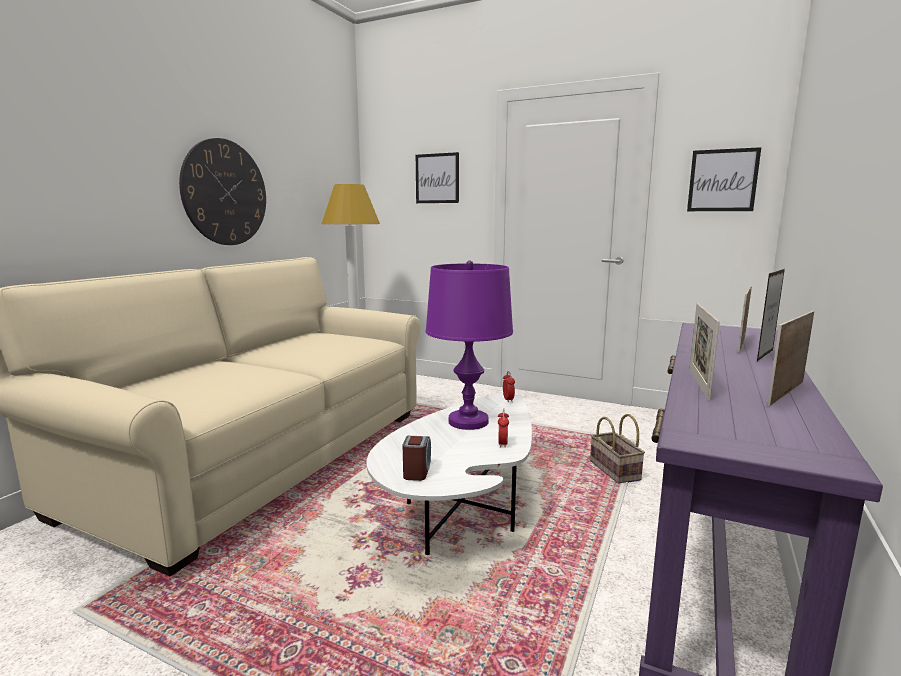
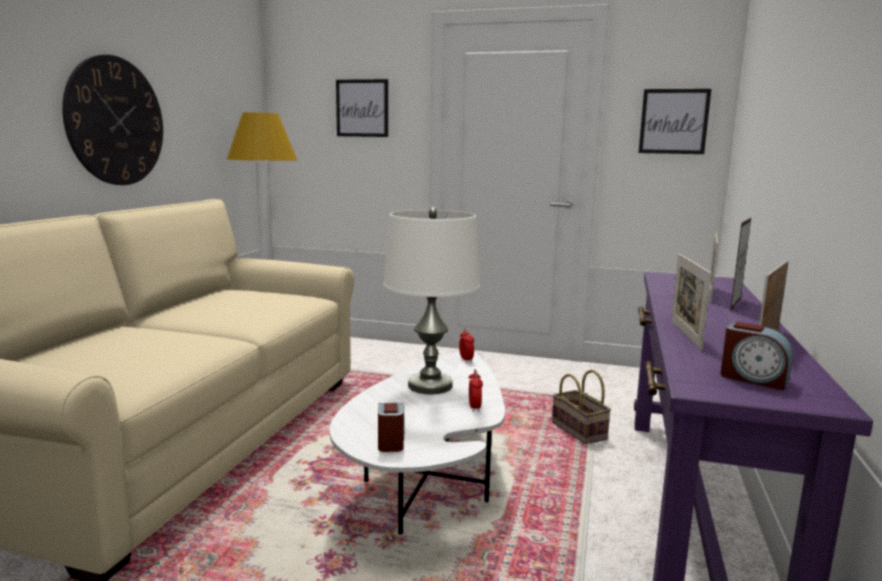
camera: 10 degrees left, 0 degrees up
(468, 421) = (430, 385): purple table lamp -> white table lamp
(755, 431) = (753, 378): none -> alarm clock

